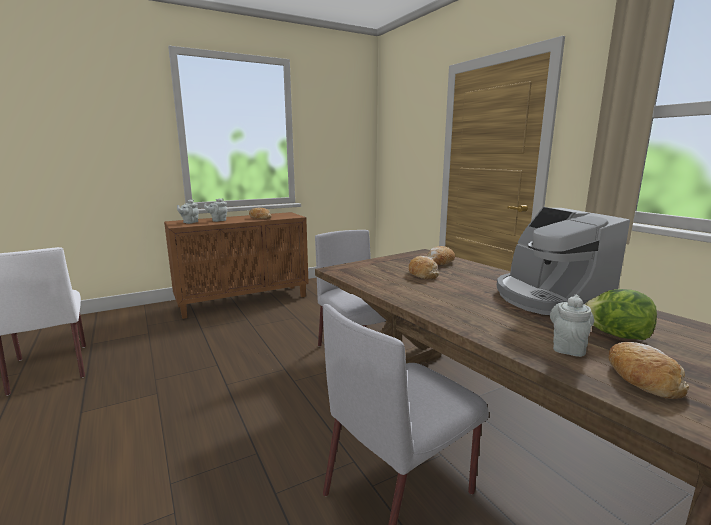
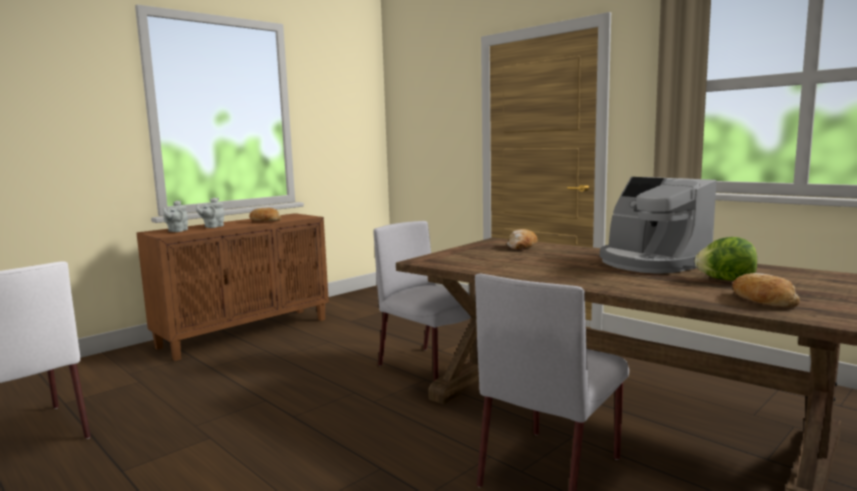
camera: 15 degrees left, 5 degrees down
(422, 274) = (516, 256): bread -> none
(568, 347) = (695, 290): grey teapot -> none

